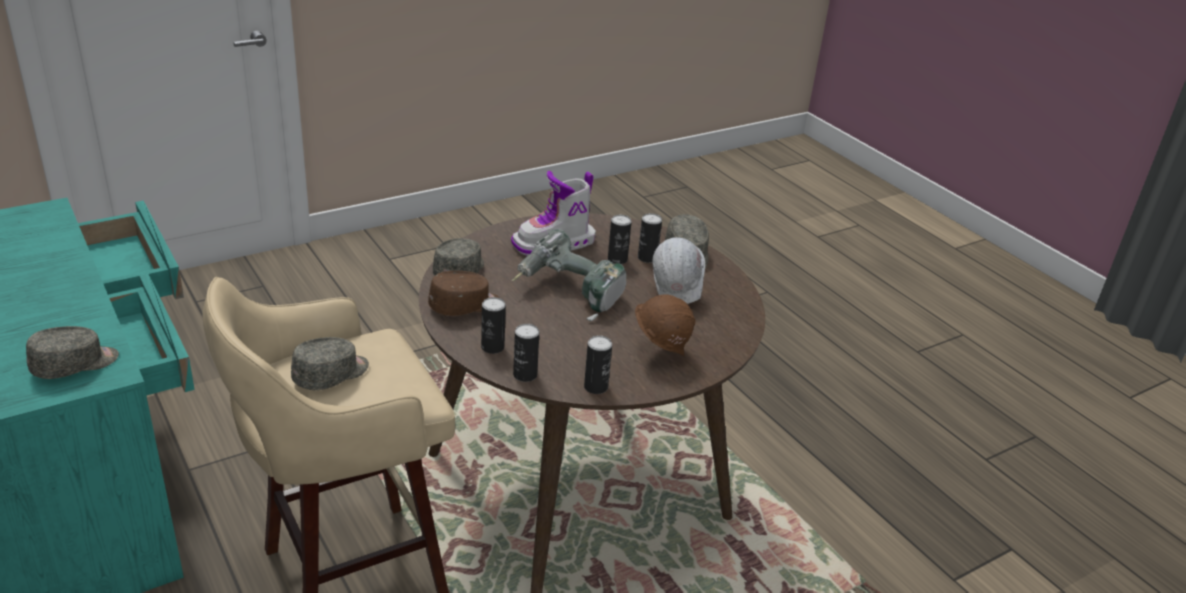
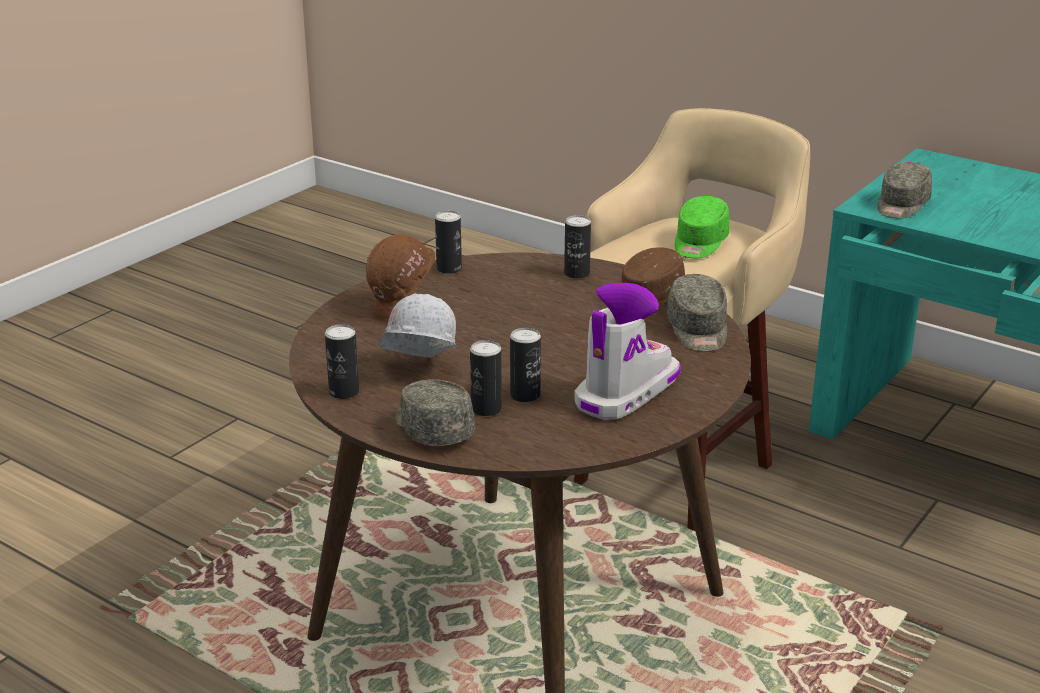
camera: 160 degrees right, 5 degrees down
(331, 375) = (699, 243): grey cap -> green cap
(525, 375) = (523, 262): can -> can (344, 392)
(568, 293) = (550, 339): power drill -> none

